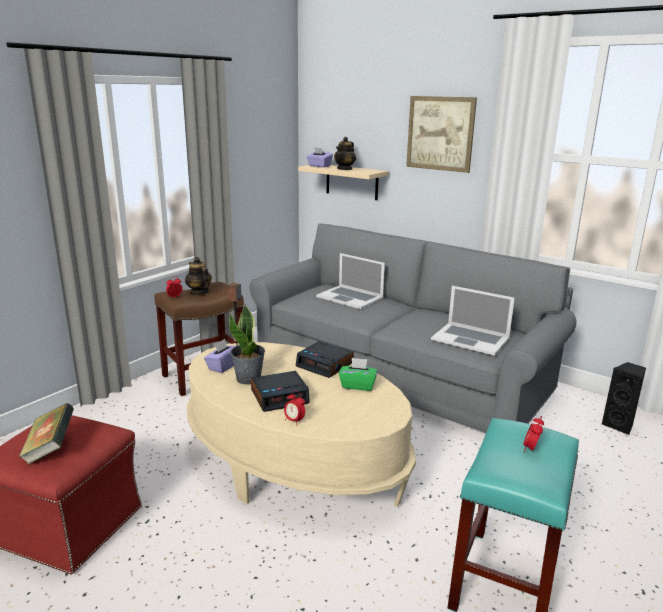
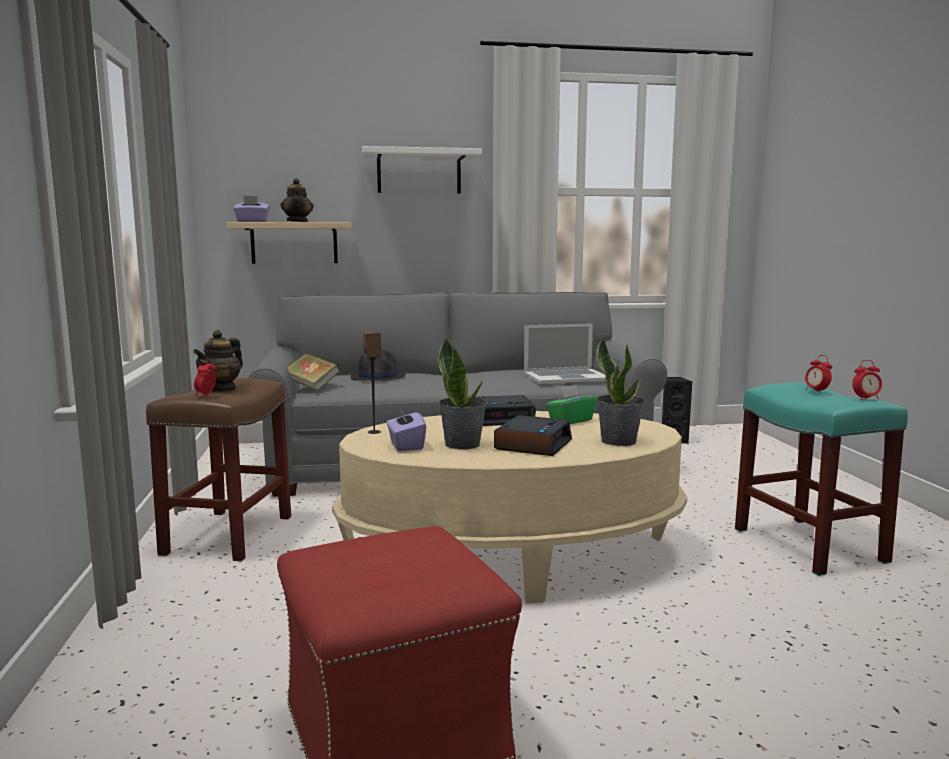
camera: 45 degrees left, 10 degrees down
(50, 448) = (409, 567): book -> book (312, 386)
(199, 292) = (221, 389): teapot -> teapot turned 75 degrees counterclockwise
(294, 421) = (595, 452): alarm clock -> alarm clock (866, 399)
(333, 419) = (618, 441): none -> potted plant
(350, 297) = (378, 377): laptop -> black hat
(440, 133) = (419, 173): picture -> white shelf

